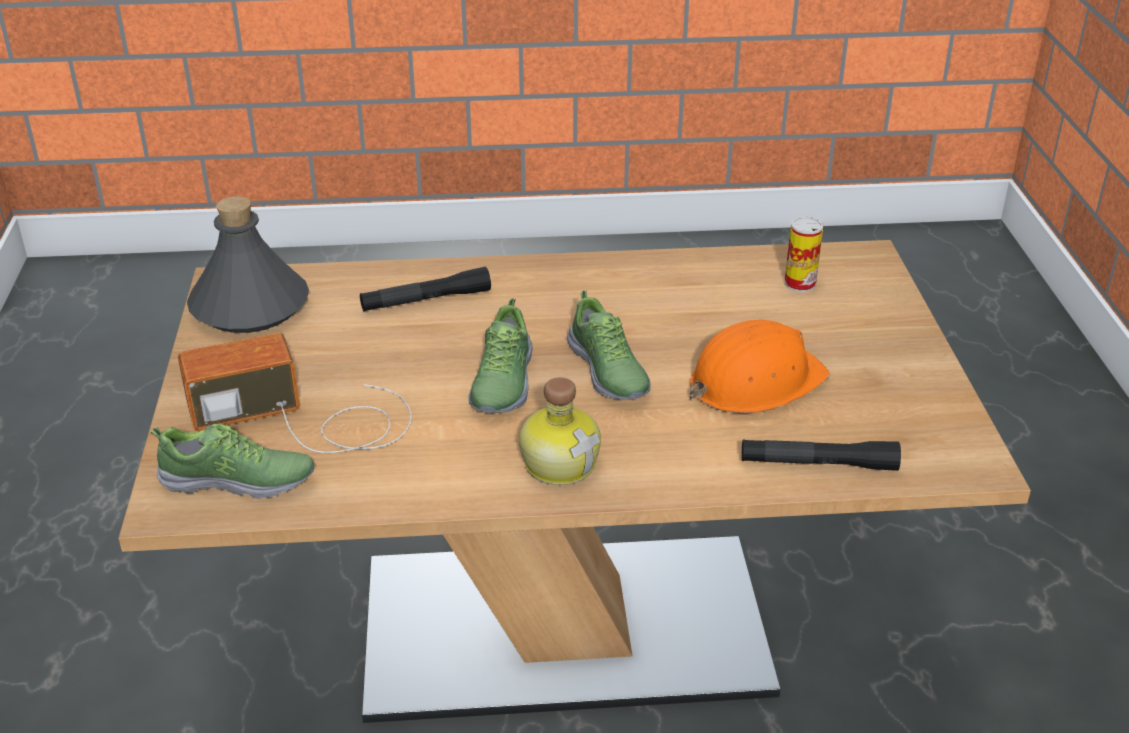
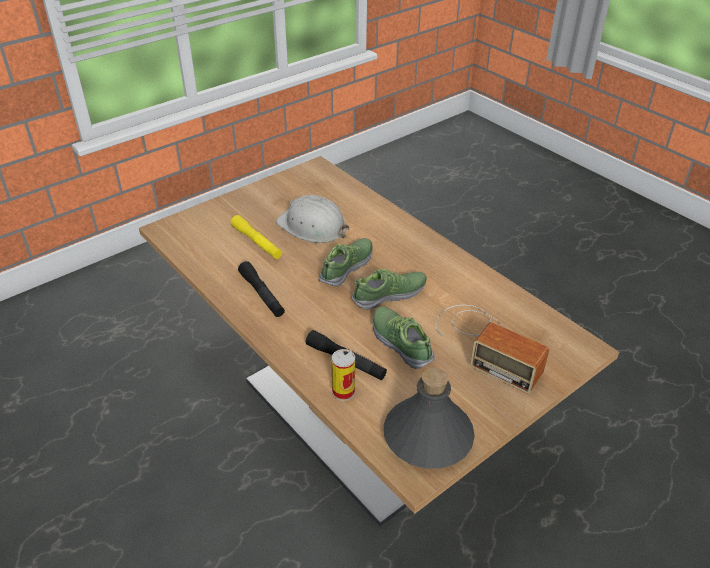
camera: 125 degrees left, 5 degrees up
(238, 481) = (547, 337): shoe -> shoe (401, 342)
(560, 462) = (423, 254): bottle -> none
(755, 381) = (312, 226): orange hard hat -> white hard hat
(757, 317) = (257, 242): none -> yellow flashlight
(800, 284) = (211, 240): can -> can (343, 392)
(818, 464) = (353, 196): black flashlight -> black flashlight (262, 294)

